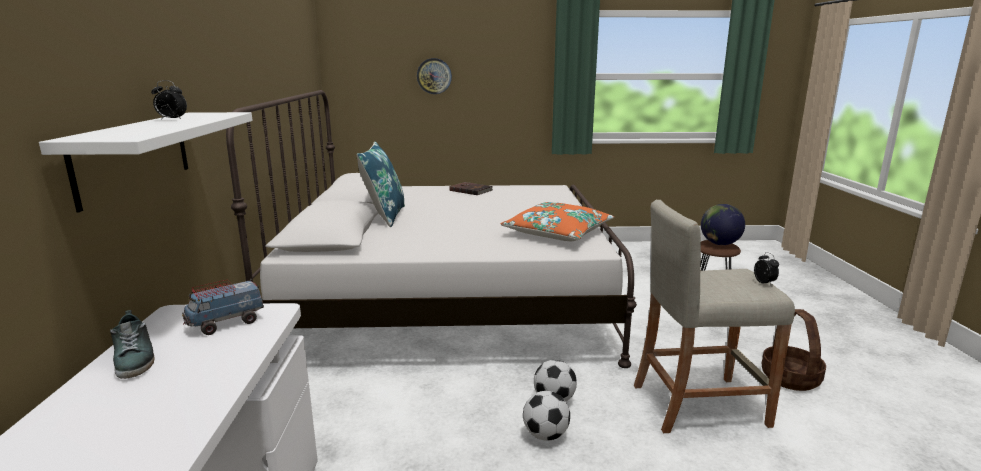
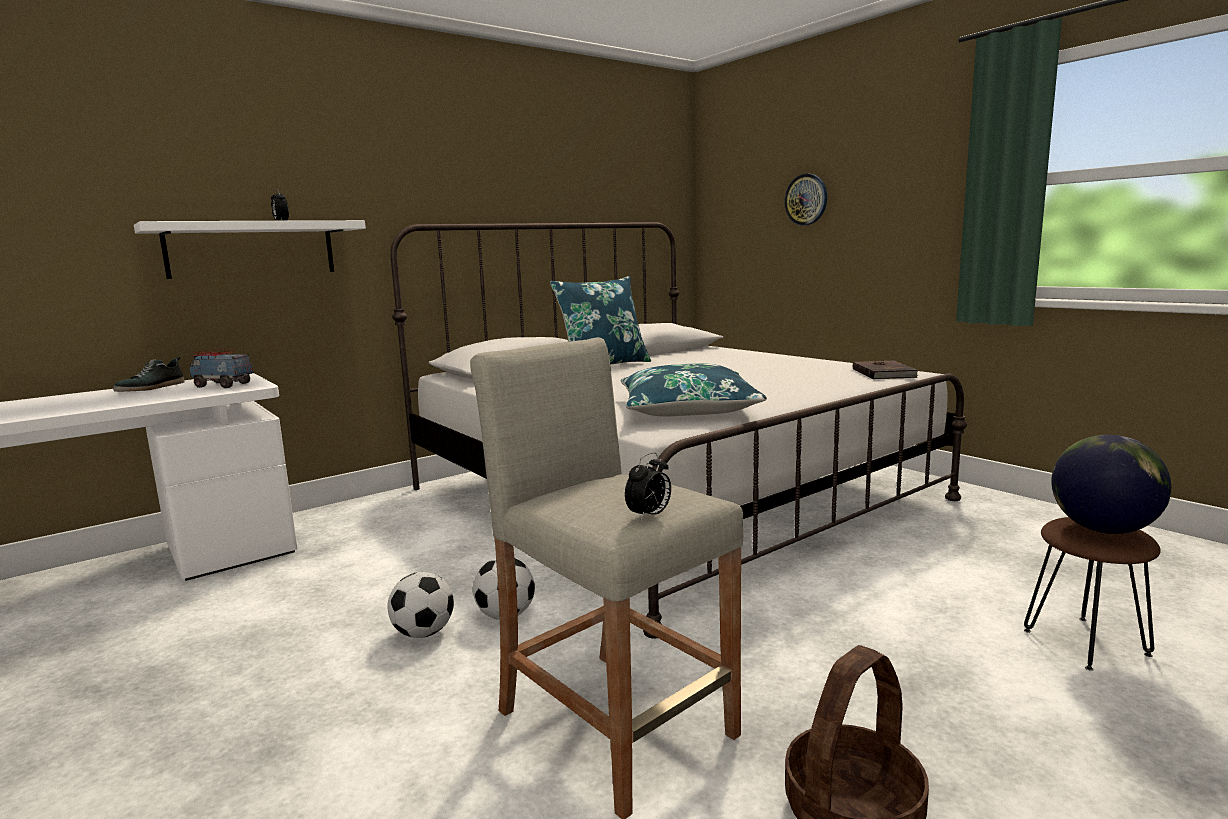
camera: 55 degrees right, 5 degrees down
(471, 190) = (778, 360): brown book -> brown book (884, 373)
(557, 233) = (687, 409): orange pillow -> blue pillow

